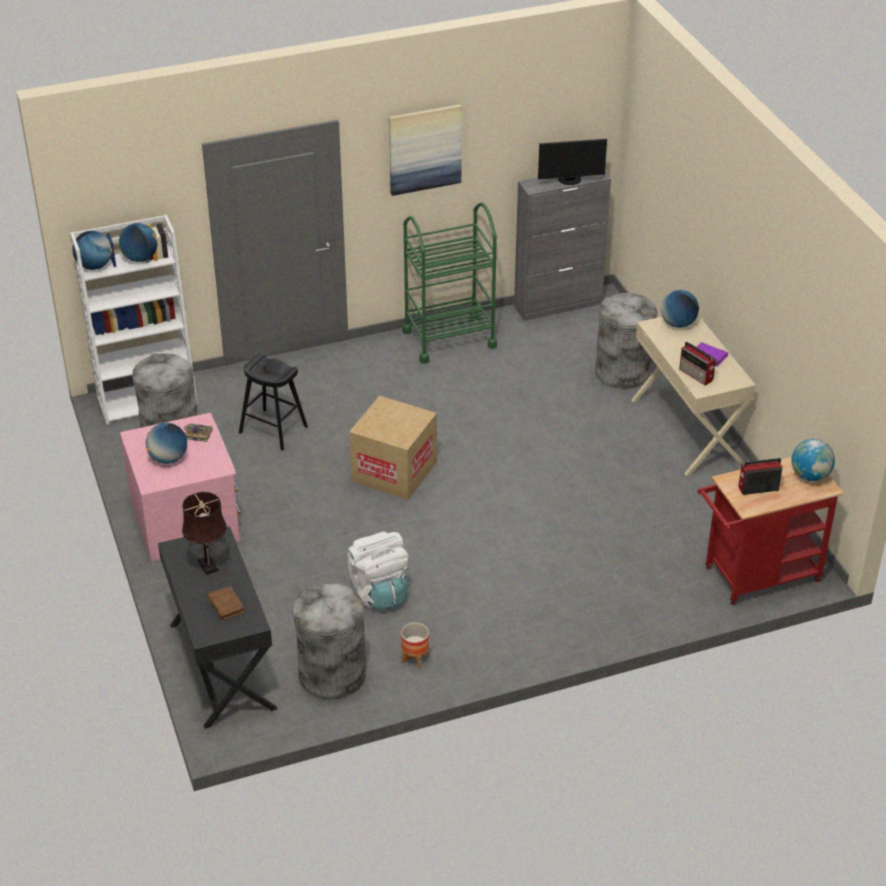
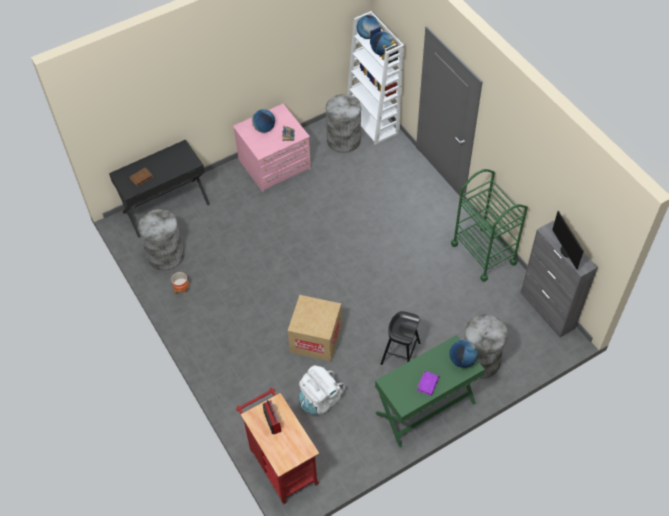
camera: 80 degrees right, 15 degrees up
(209, 567) = (169, 164): brown table lamp -> none
(273, 430) = (362, 184): black stool -> black stool (400, 353)
(379, 592) = (232, 263): white backpack -> white backpack (320, 399)
(394, 471) = (338, 250): cardboard box -> cardboard box (316, 339)
(424, 149) = (515, 145): picture -> none
(687, 430) = (425, 408): beige desk -> green desk
(696, 375) = (402, 378): radio -> none
(810, 476) = (292, 453): globe -> none

